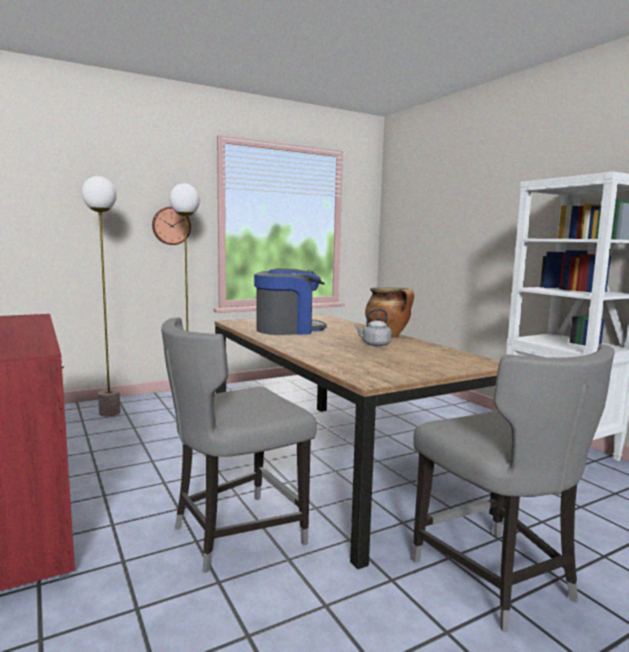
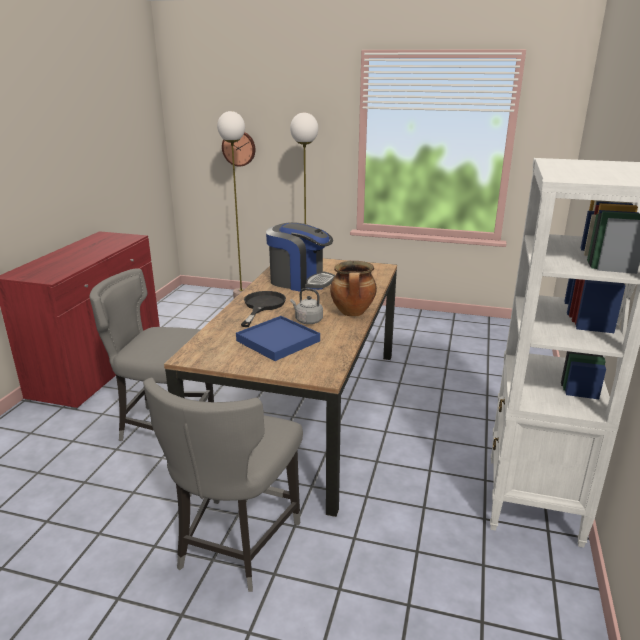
camera: 45 degrees right, 15 degrees up
(171, 226) = (312, 147): wall clock -> wall clock (239, 148)
(311, 345) = (262, 306): none -> black frying pan
(397, 357) = (277, 341): none -> blue tray

